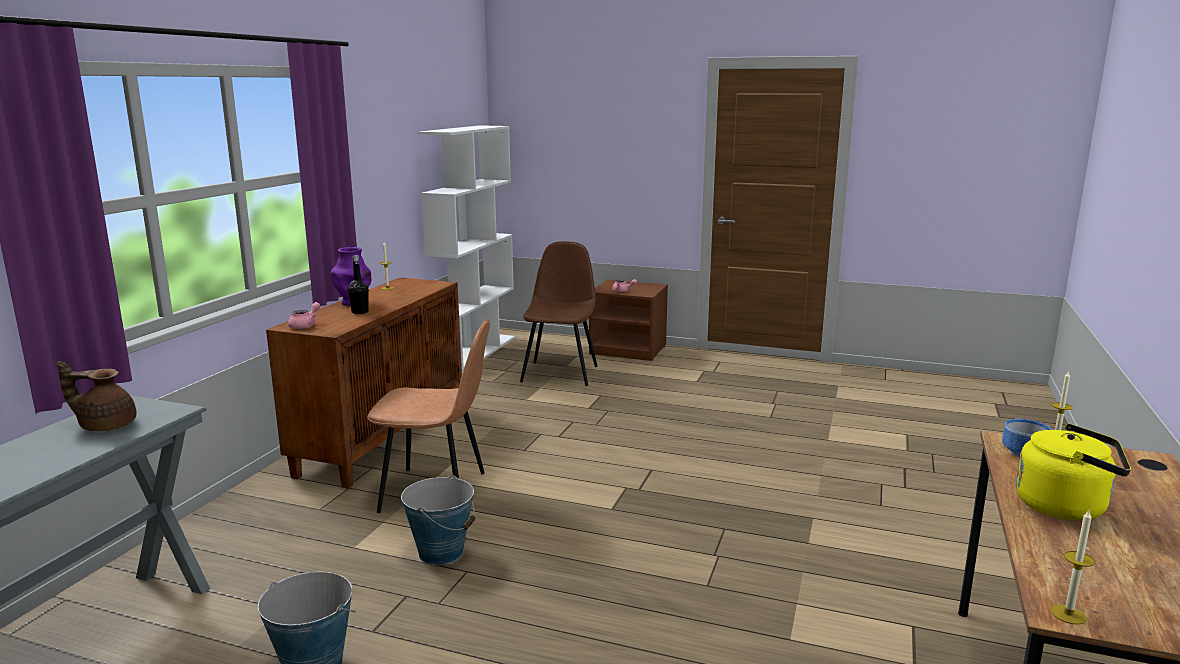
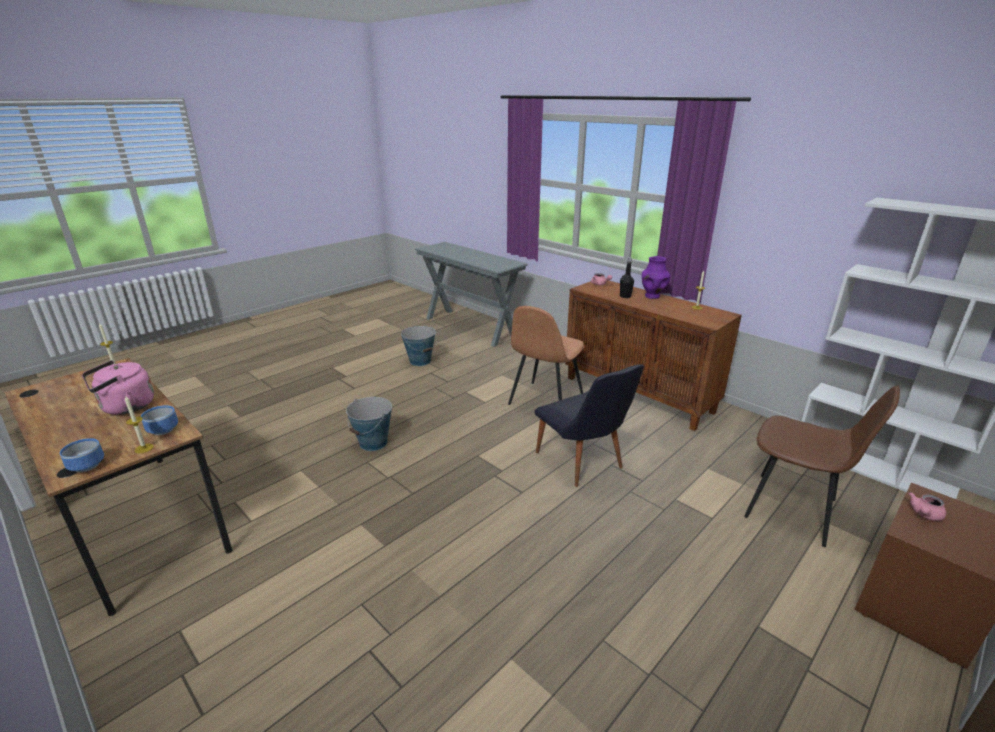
camera: 115 degrees right, 10 degrees up
(106, 425) = (491, 261): brown teapot -> none
(441, 552) = (476, 394): bucket -> bucket (373, 443)
(571, 448) = (583, 464): none -> black chair
(1066, 507) = (125, 407): yellow kettle -> pink kettle
(1130, 458) = (85, 467): none -> bowl

